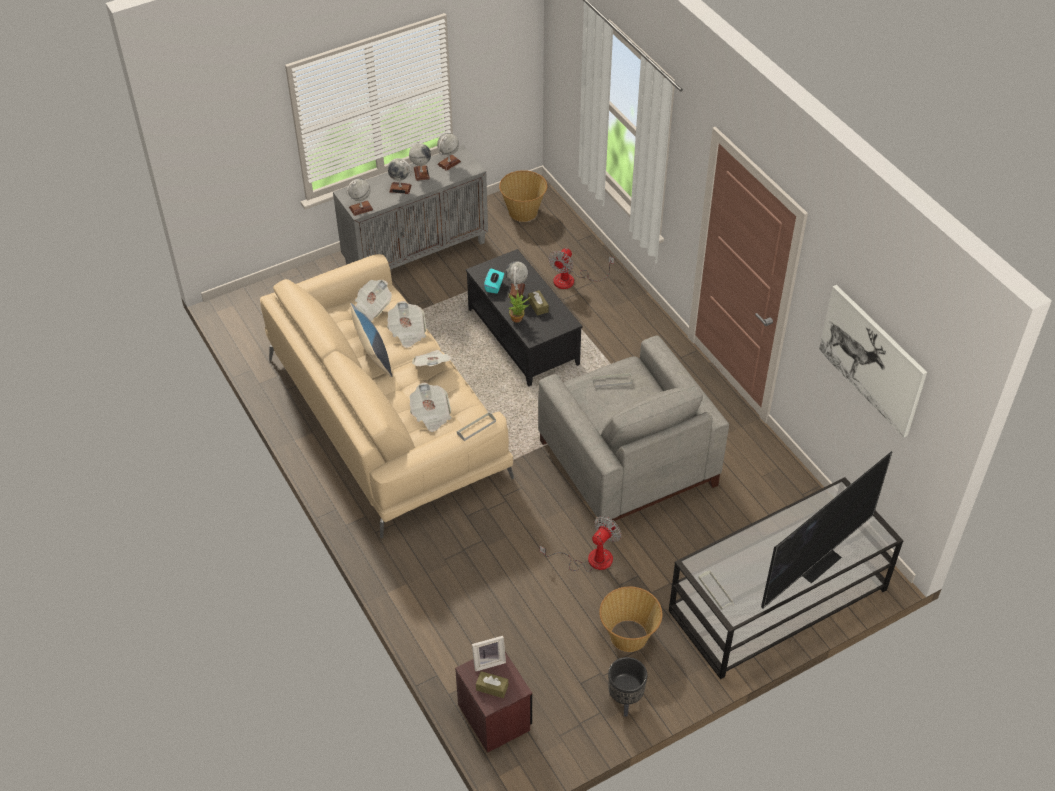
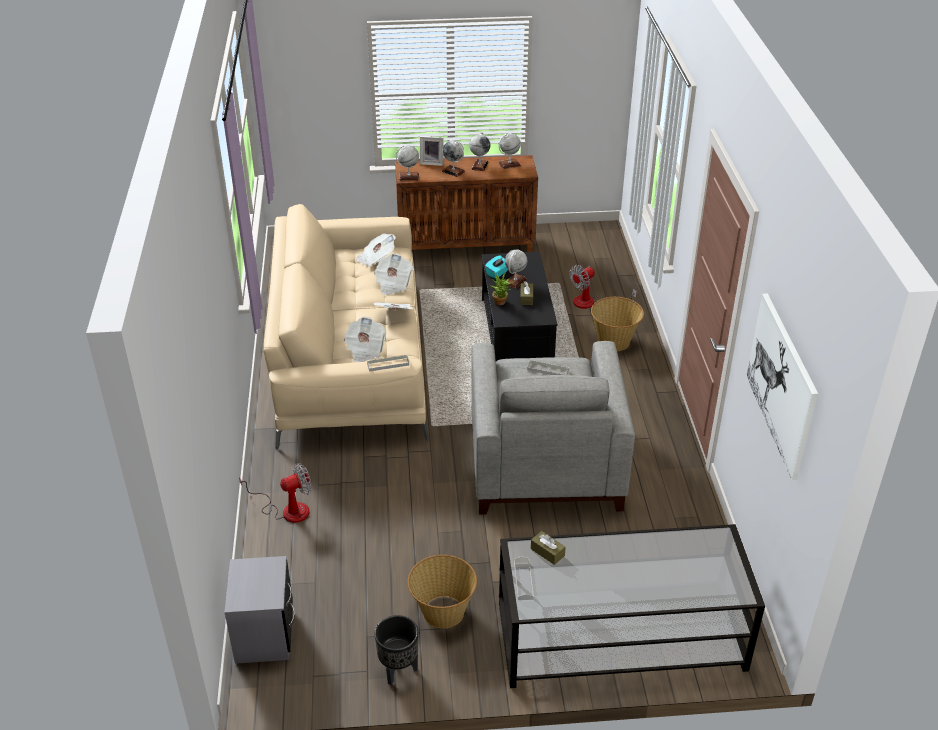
camera: 25 degrees right, 10 degrees down
(372, 352) = (352, 290): pillow -> none
(416, 253) = (466, 247): grey cabinet -> brown cabinet
(488, 661) = (264, 565): picture frame -> picture frame (432, 162)
(492, 688) = (249, 589): brown tissue box -> brown tissue box (547, 552)
(494, 717) = (264, 634): brown nightstand -> grey nightstand
(523, 211) = (583, 242): basket -> basket (614, 341)
(590, 559) = (452, 531): fan -> fan (287, 510)
(817, 561) = (652, 591): television -> none

